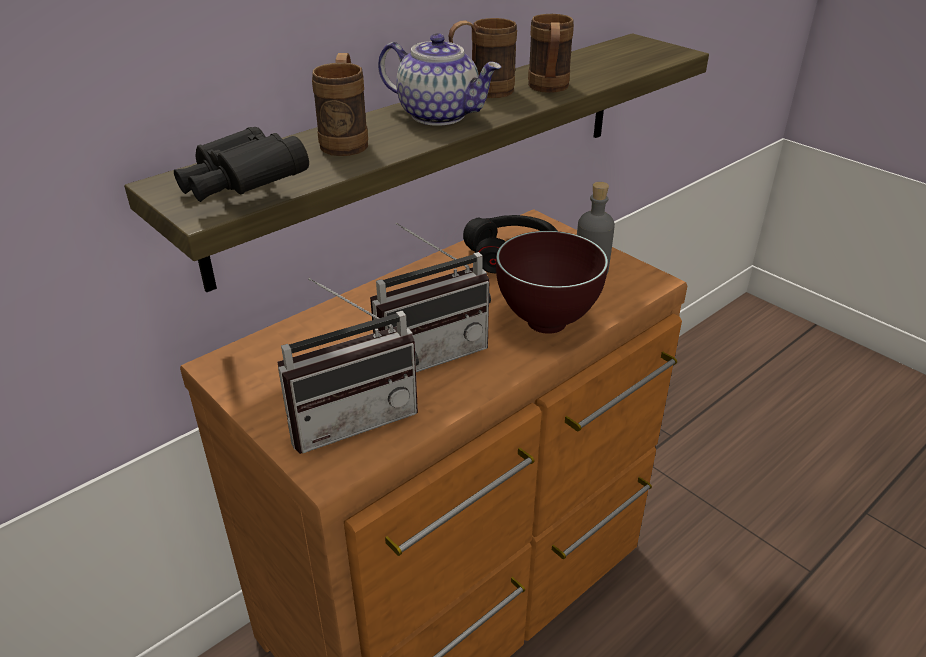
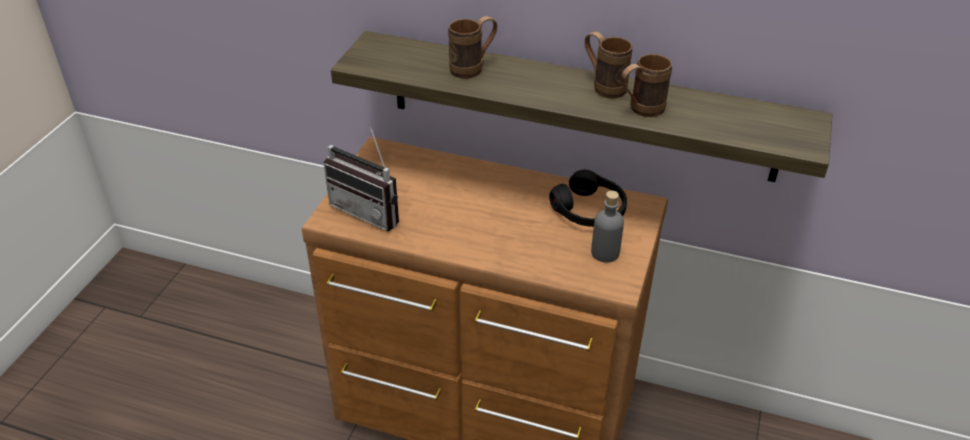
camera: 60 degrees right, 5 degrees up
(242, 190) = (385, 63): black binoculars -> none
(428, 352) = (447, 214): radio -> none
(440, 115) = (545, 84): teapot -> none
(546, 325) = (516, 253): brown bowl -> none

